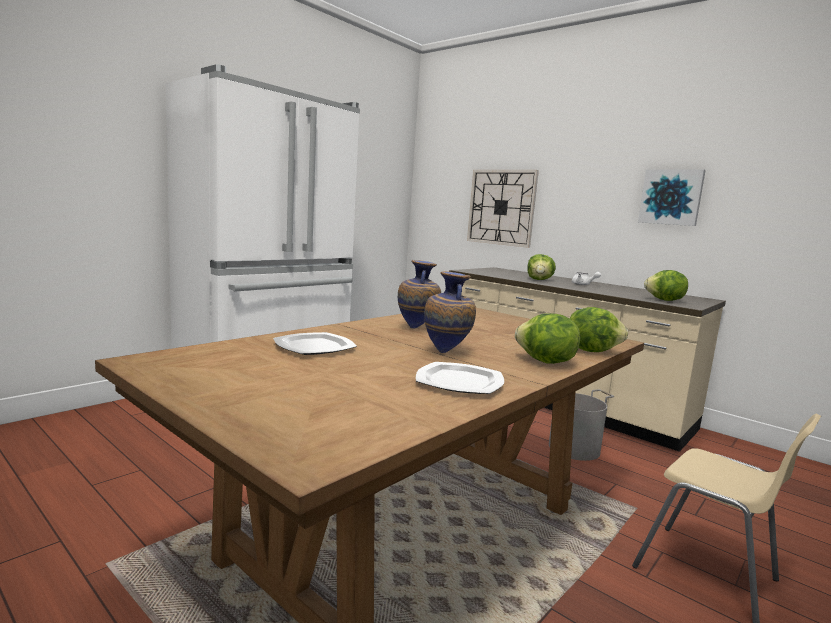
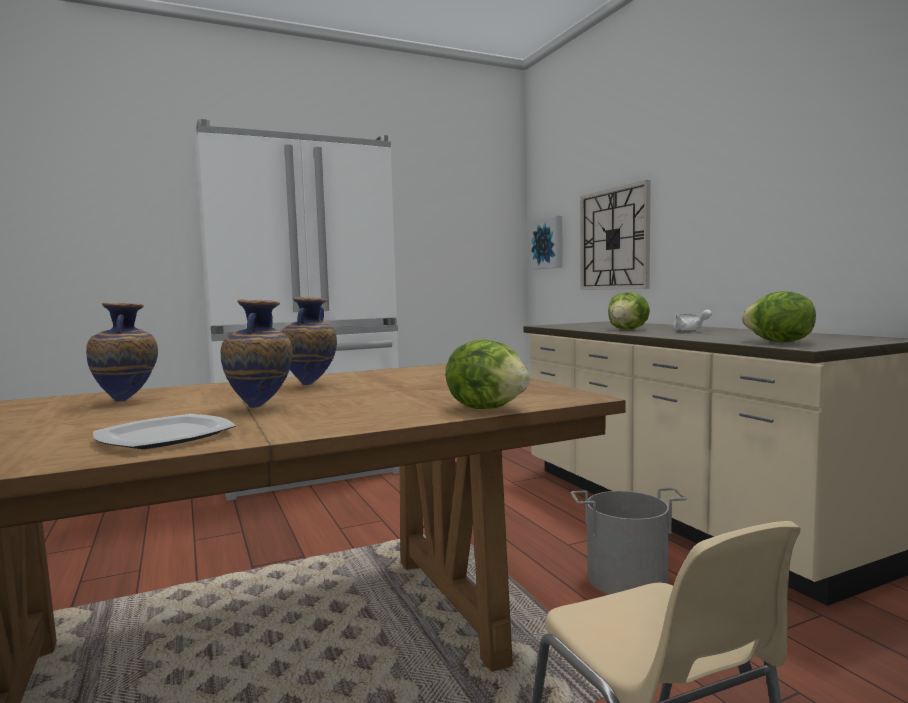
camera: 25 degrees right, 5 degrees down
(315, 347) = (127, 401): plate -> vase
(545, 362) = (363, 419): lettuce -> none
(671, 197) = (825, 180): picture -> picture (548, 243)

